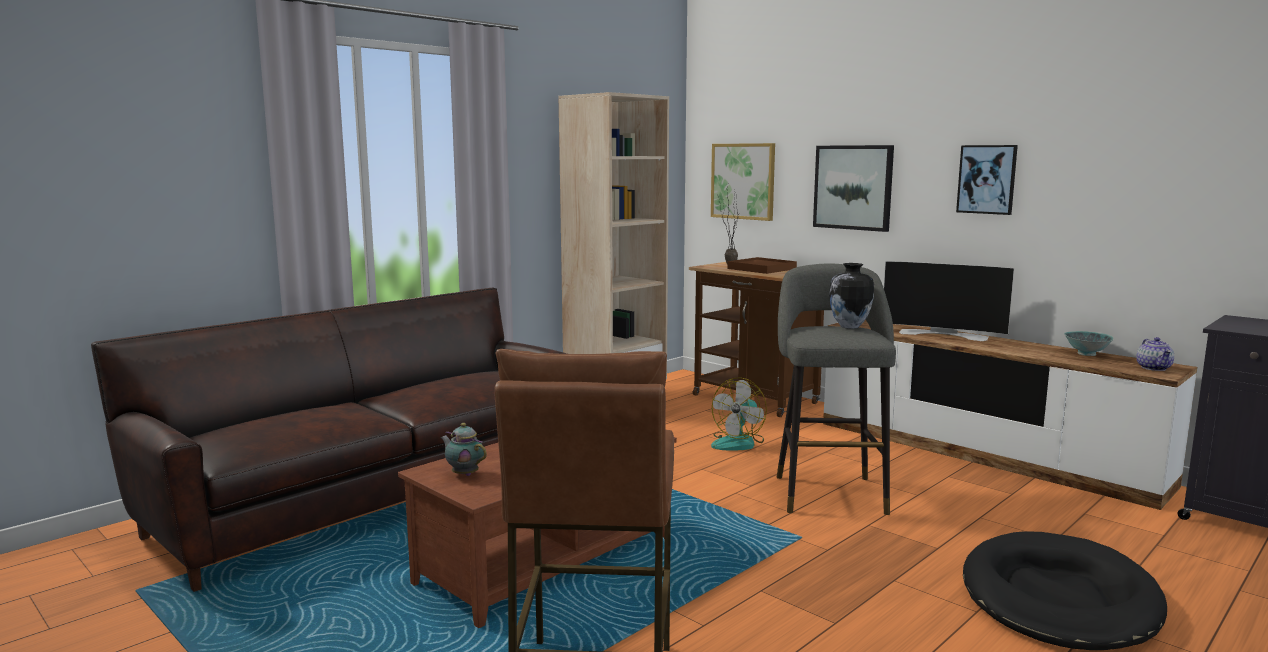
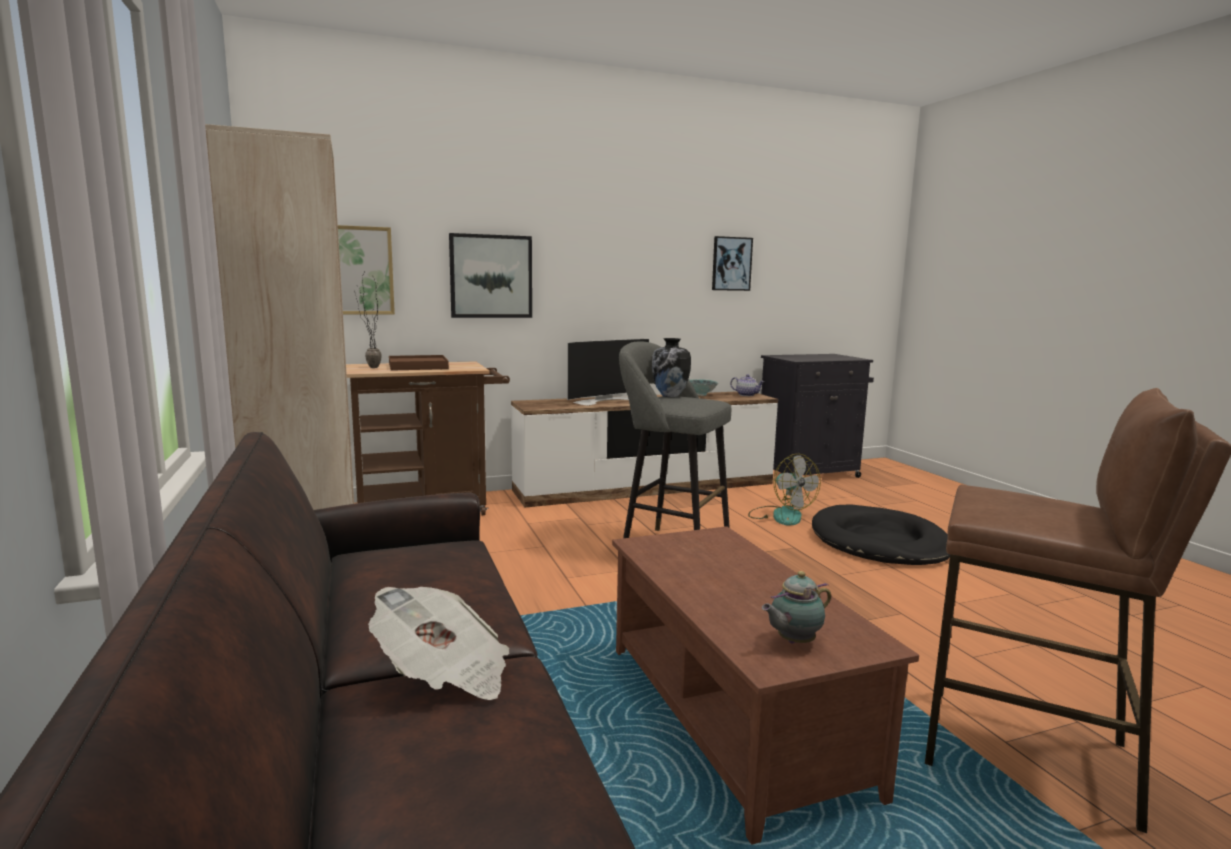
camera: 65 degrees left, 0 degrees up
(359, 408) = (444, 674): none -> newspaper
(739, 442) = (522, 546): fan -> fan (780, 515)
(987, 179) = (613, 269): picture -> picture (731, 264)

